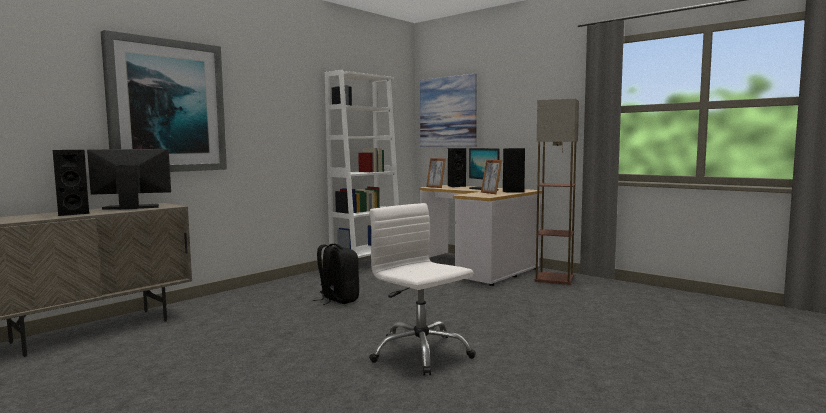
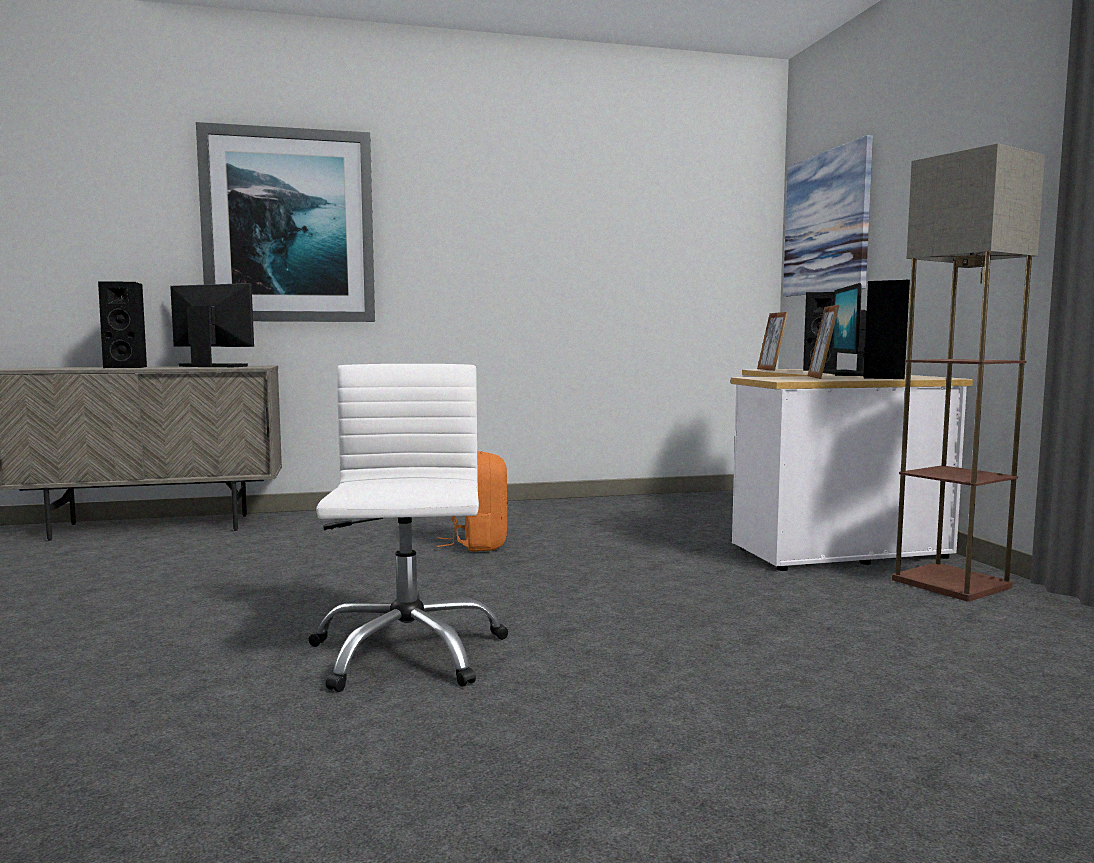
camera: 35 degrees right, 0 degrees up
(337, 300) = (477, 544): black backpack -> orange backpack
(367, 264) = (632, 502): white bookcase -> none

